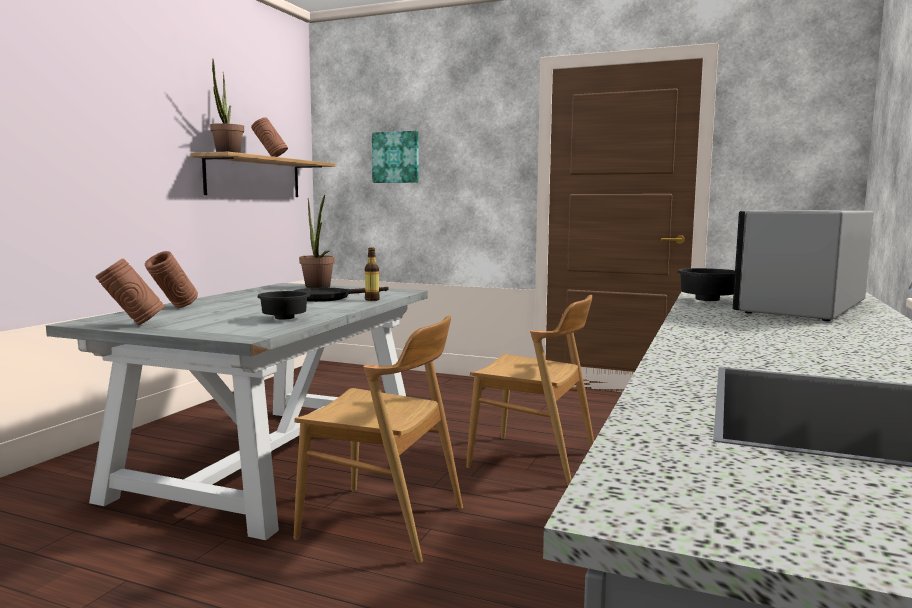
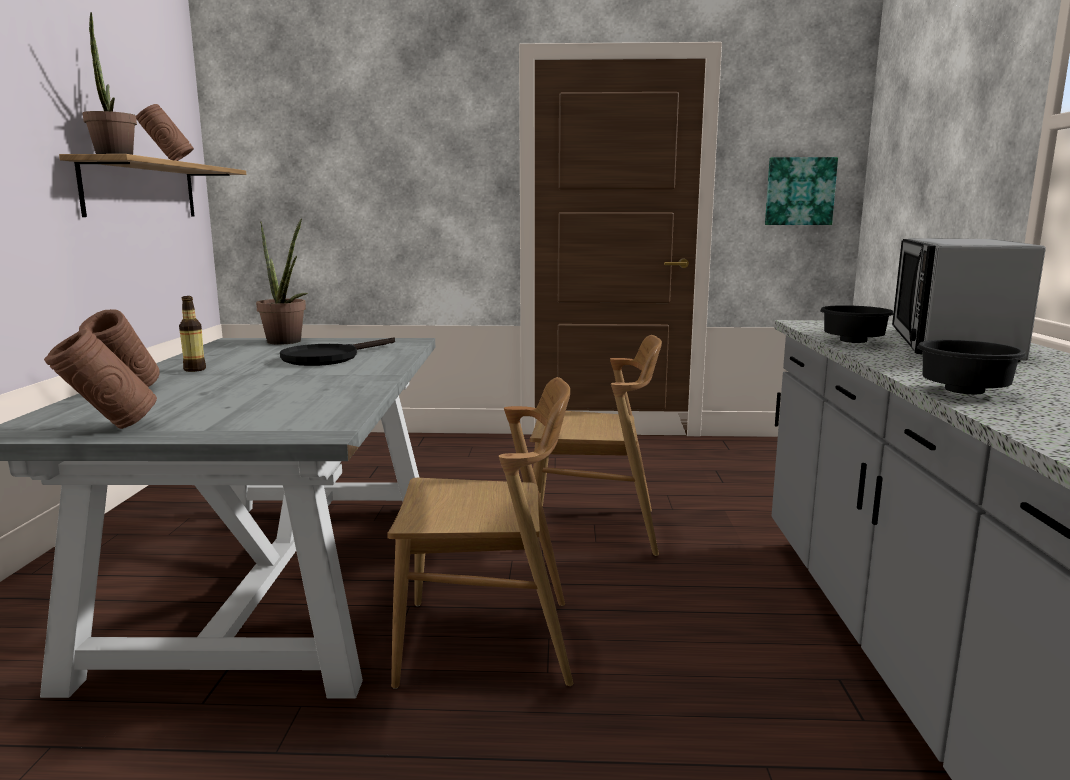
camera: 20 degrees left, 5 degrees up
(284, 318) = (324, 397): black bowl -> black bowl (960, 392)
(372, 299) = (391, 357): bottle -> bottle (194, 369)
(396, 157) = (331, 163): picture -> picture (799, 191)

